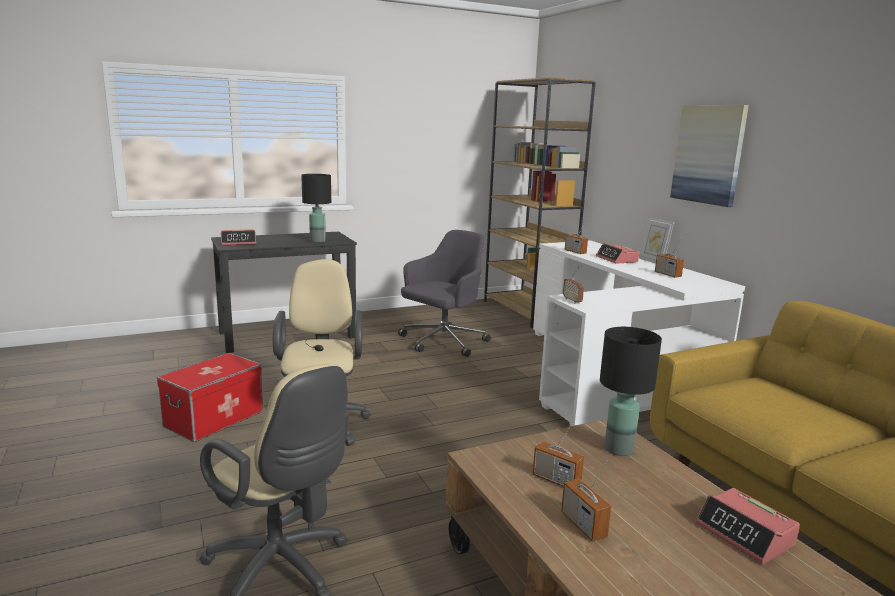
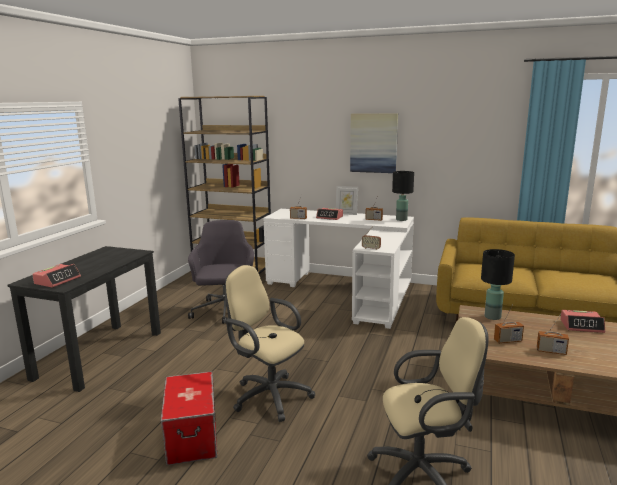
camera: 45 degrees left, 0 degrees up
(318, 241) = (120, 258): black table lamp -> black table lamp (401, 219)

